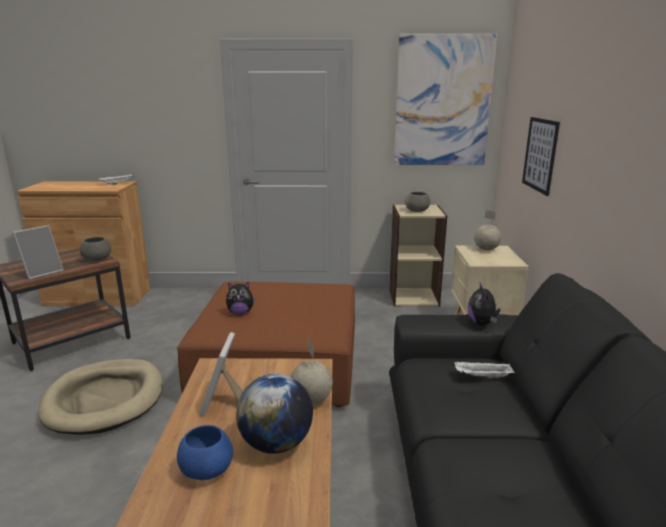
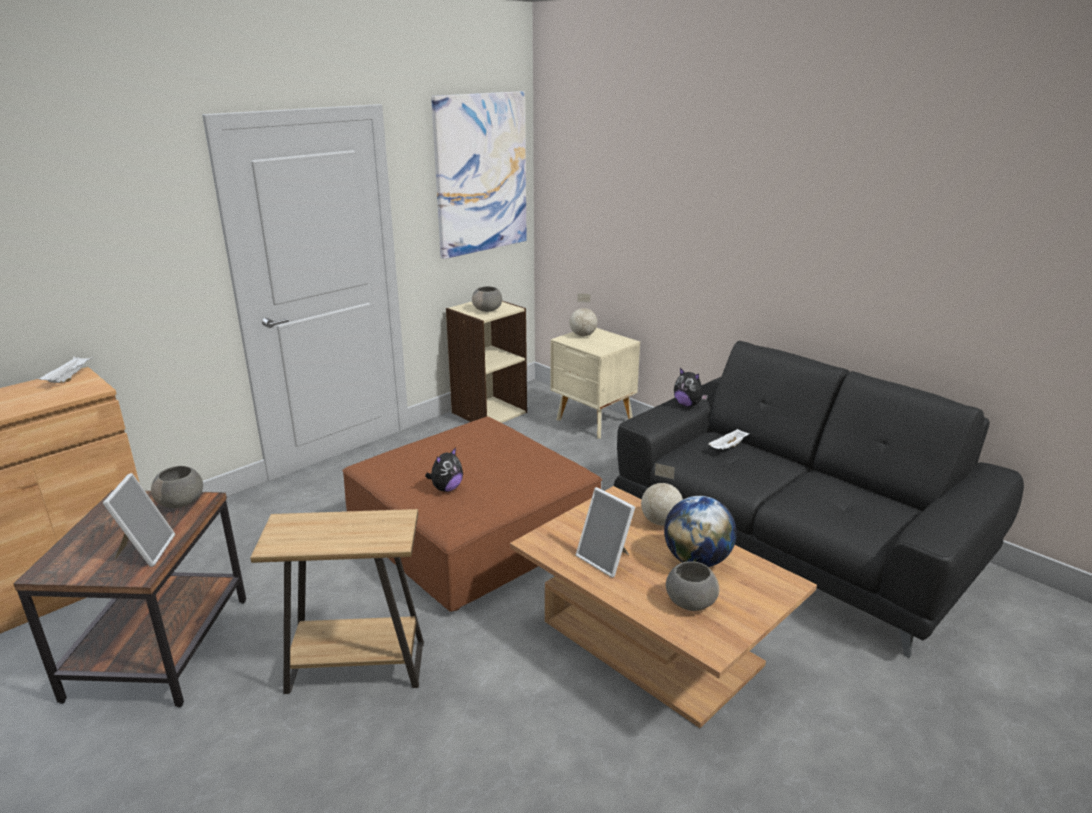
camera: 45 degrees left, 5 degrees up
(105, 399) = (356, 667): beige dog bed -> brown side table
(207, 468) = (689, 602): blue bowl -> grey bowl
(540, 154) = (630, 228): picture -> none

